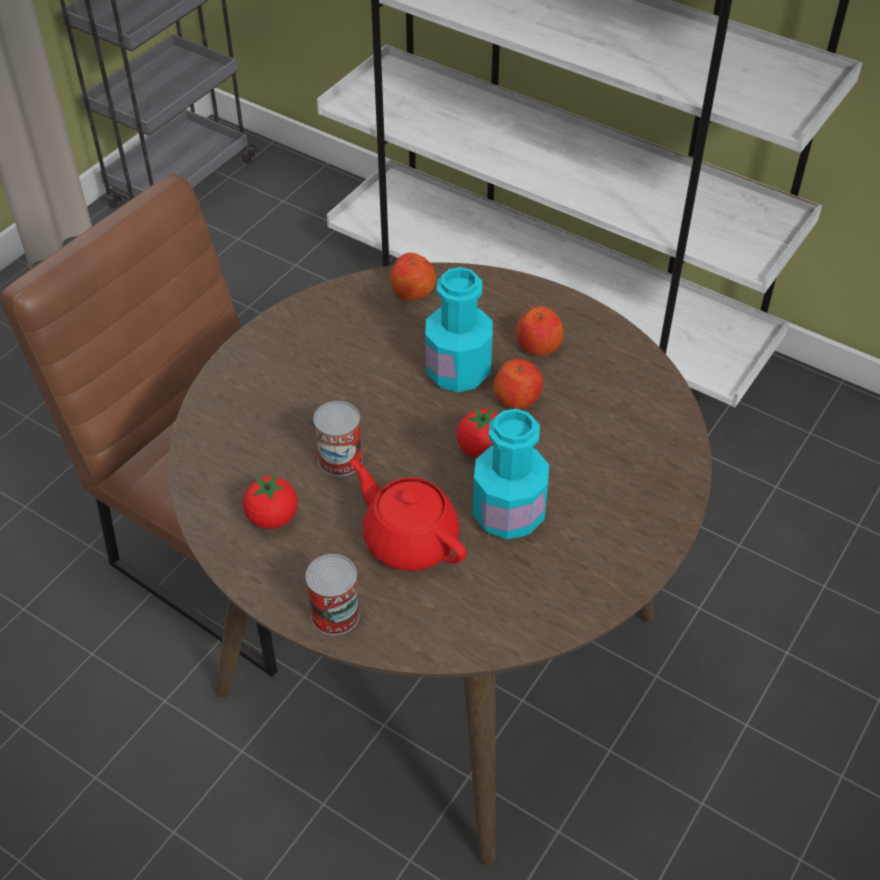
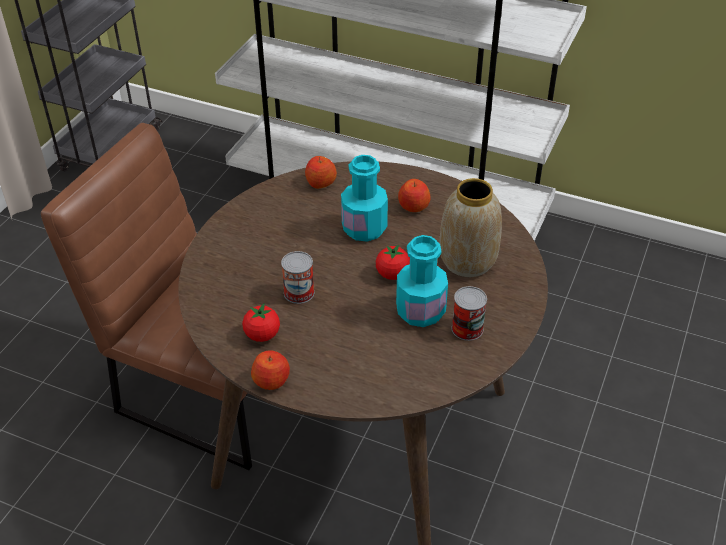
camera: 10 degrees left, 5 degrees down
(335, 614) = (321, 389): can -> can (467, 329)
(409, 539) = (359, 336): red teapot -> none
(517, 398) = (408, 240): apple -> apple (271, 380)
(598, 444) = (468, 261): none -> vase

